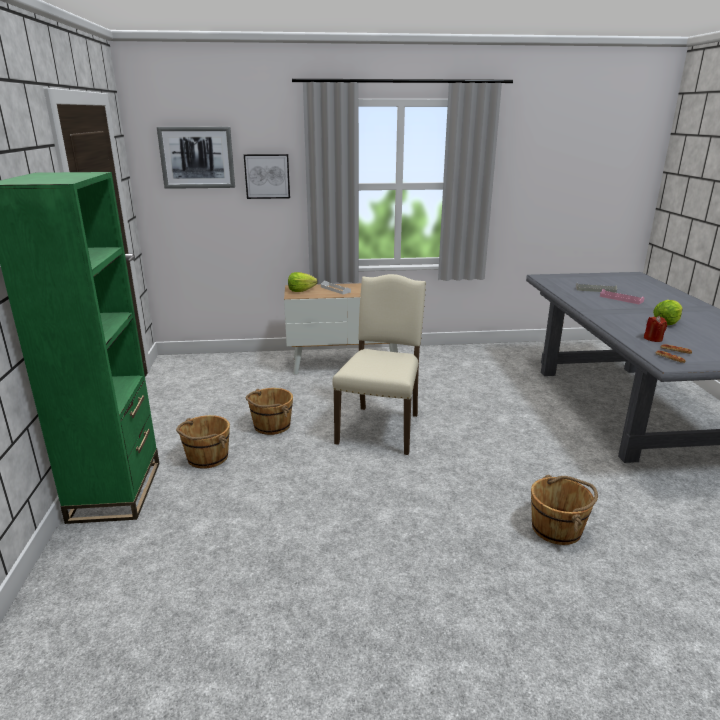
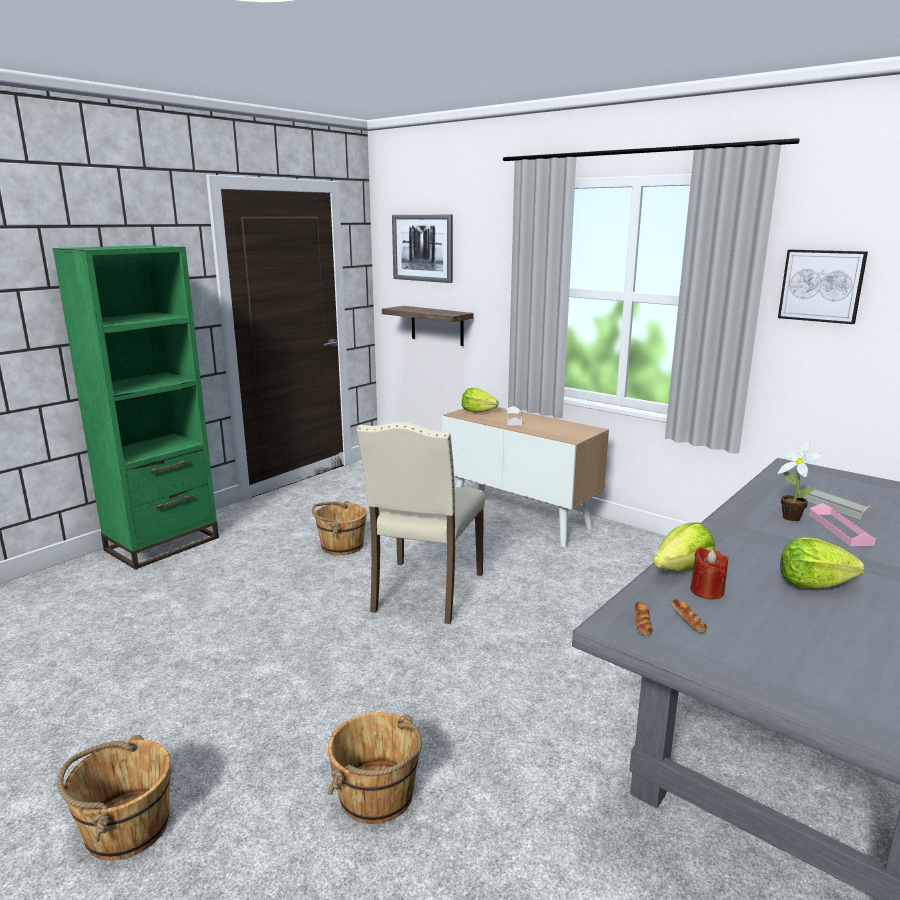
camera: 45 degrees right, 5 degrees down
(207, 458) = (251, 548): brown bucket -> brown bucket (126, 828)
(220, 226) = (437, 325): none -> shelf
(267, 176) = (482, 272): picture -> picture (821, 286)
(381, 427) = (424, 593): beige chair -> beige chair turned 135 degrees clockwise
(597, 299) = (789, 516): none -> potted plant
(626, 334) = (682, 569): none -> lettuce

